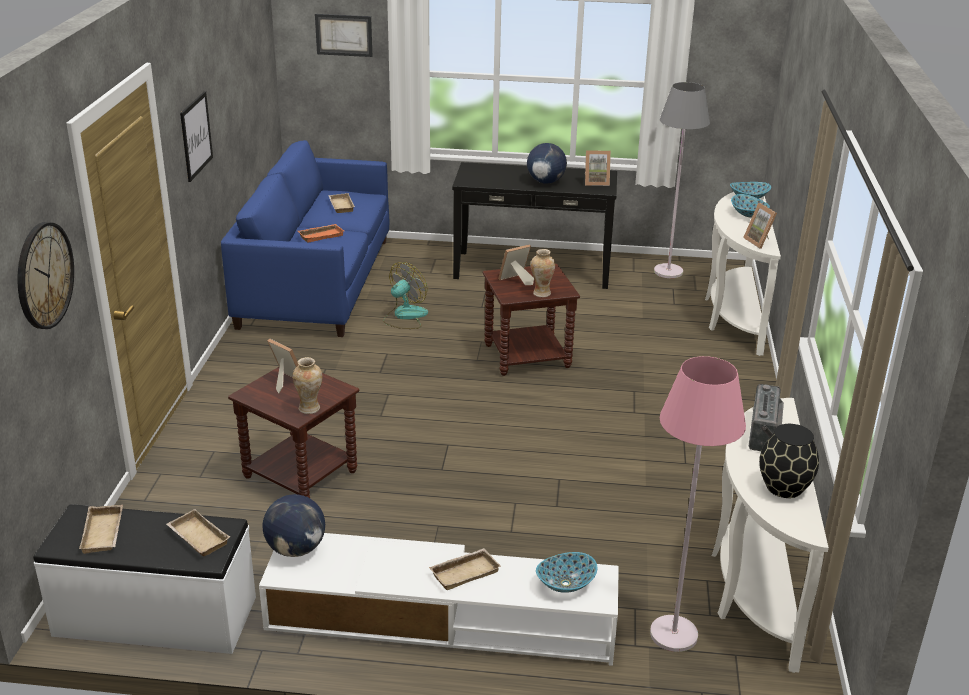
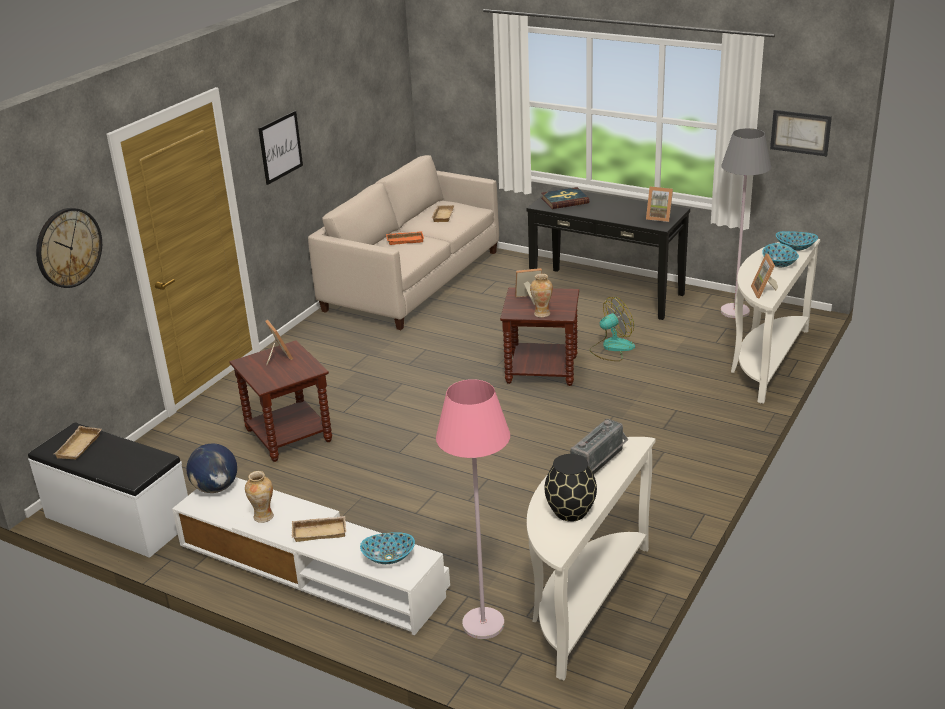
camera: 25 degrees right, 0 degrees up
(196, 537) = (135, 462): beige tray -> none
(309, 409) = (278, 381): vase -> vase (263, 517)
(316, 282) = (412, 280): blue sofa -> beige sofa
(344, 35) = (463, 65): picture -> picture (800, 132)
(405, 316) = (463, 320): fan -> fan (611, 348)
(486, 175) = (564, 200): none -> book
(545, 182) = (612, 212): globe -> none

